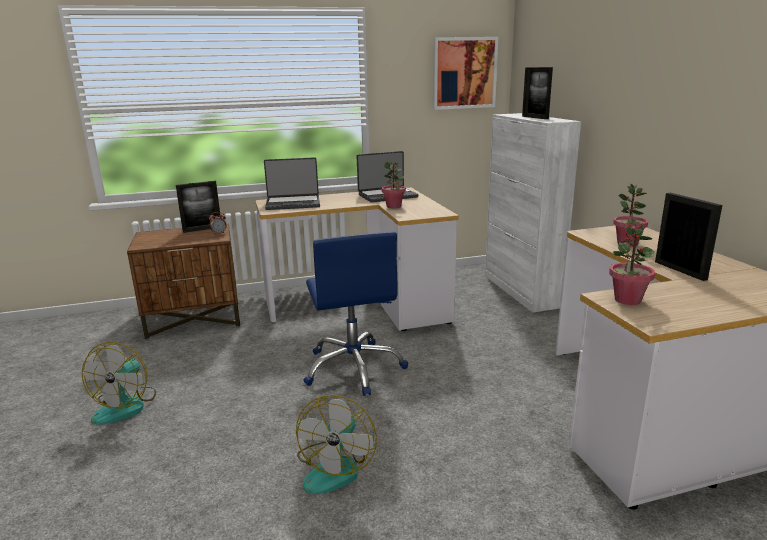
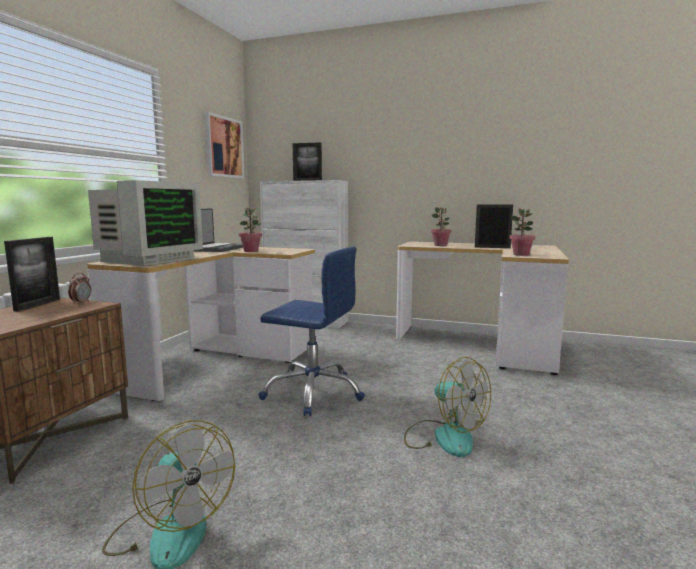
camera: 55 degrees left, 10 degrees down
(293, 203) = (148, 260): laptop -> monitor

